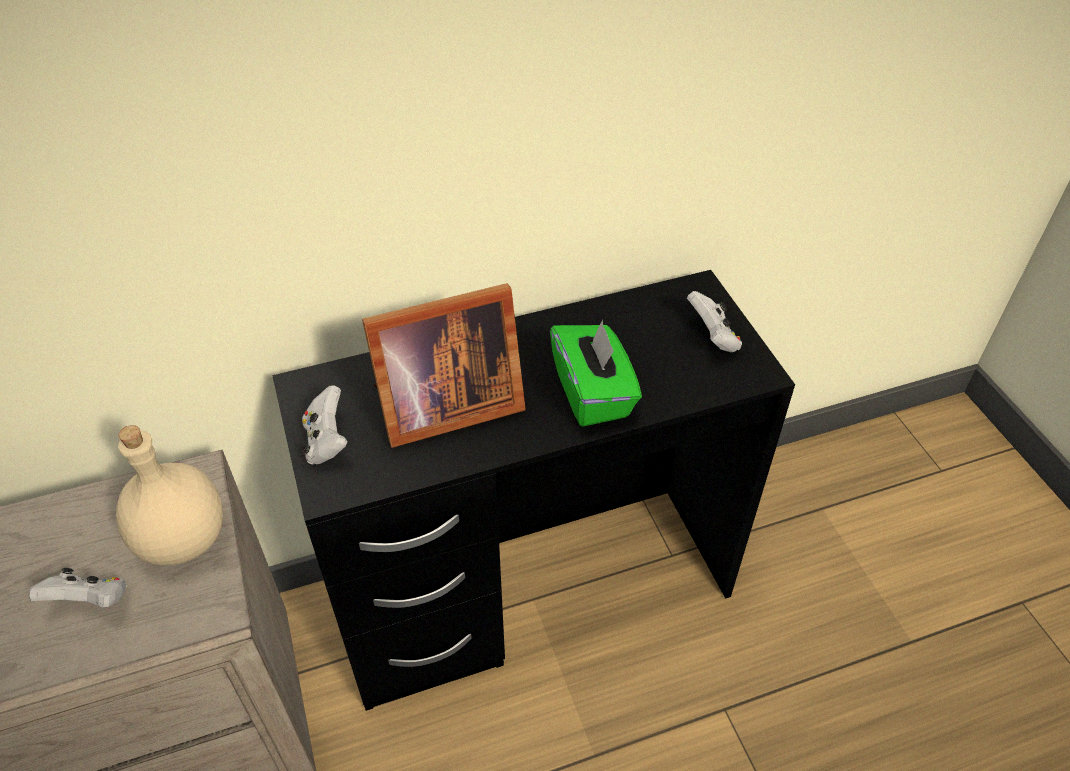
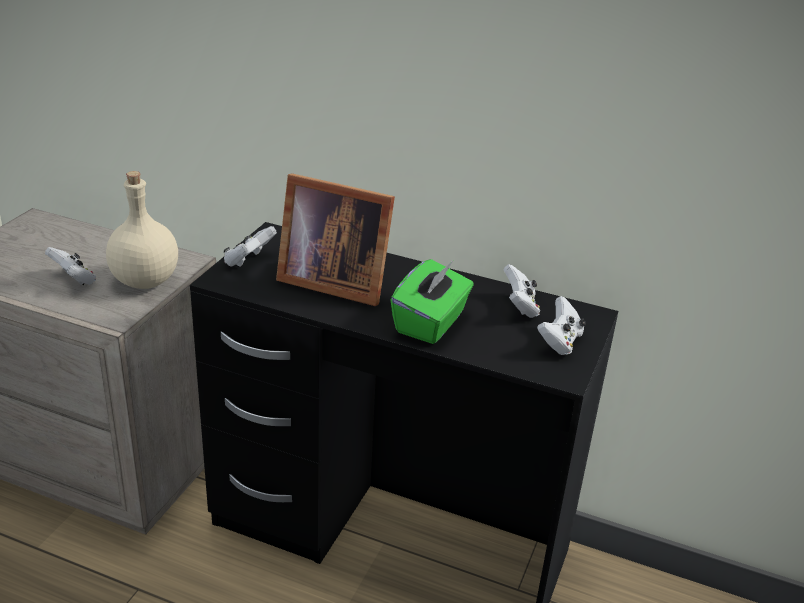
camera: 40 degrees right, 15 degrees down
(638, 319) = (520, 307): none -> white game controller

